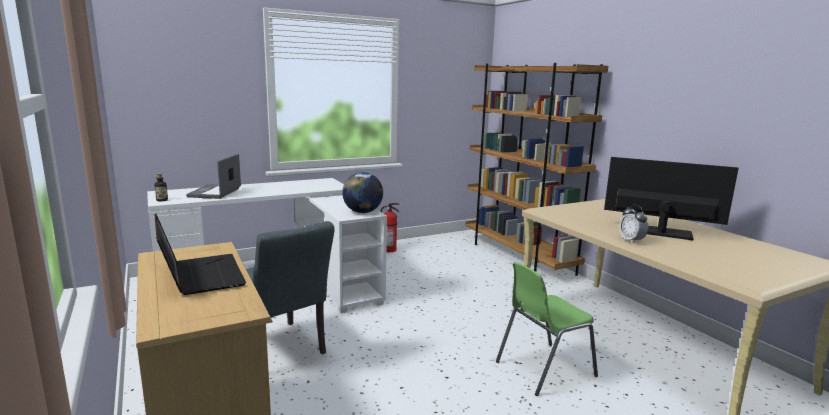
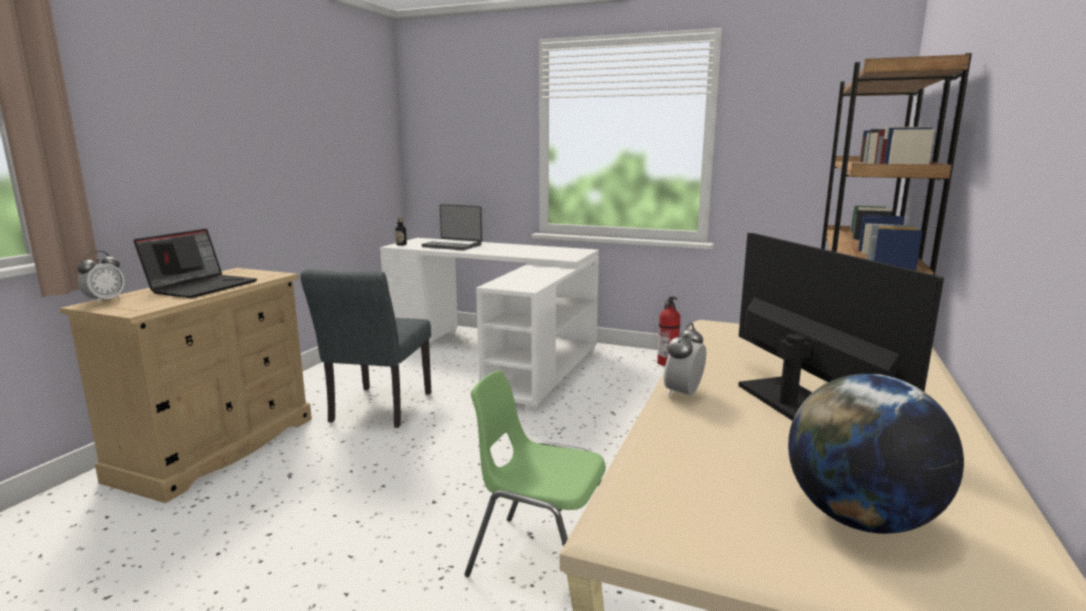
camera: 50 degrees right, 0 degrees up
(157, 318) = (105, 300): none -> alarm clock
(215, 193) = (453, 245): laptop -> laptop turned 120 degrees counterclockwise
(362, 212) = (523, 285): globe -> globe (860, 519)

